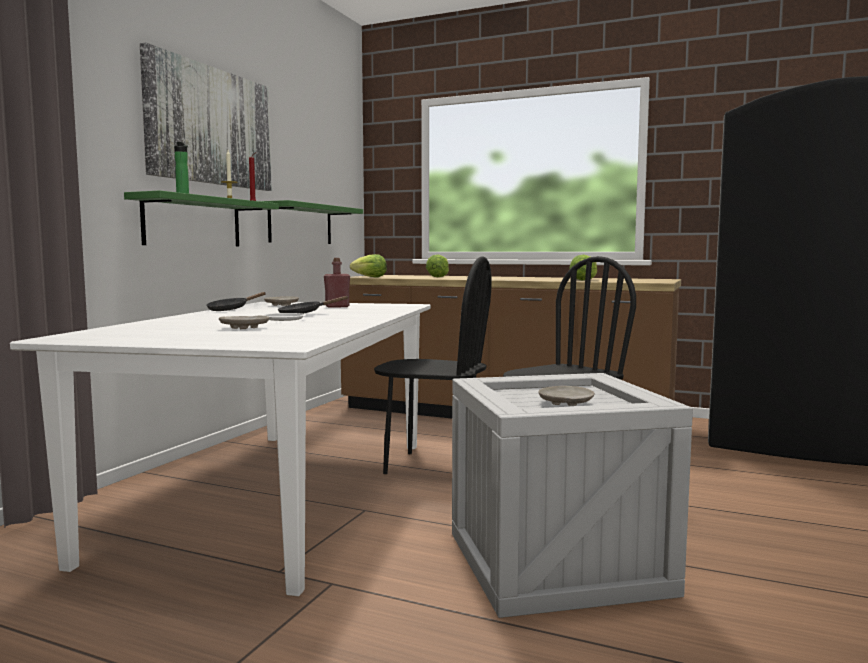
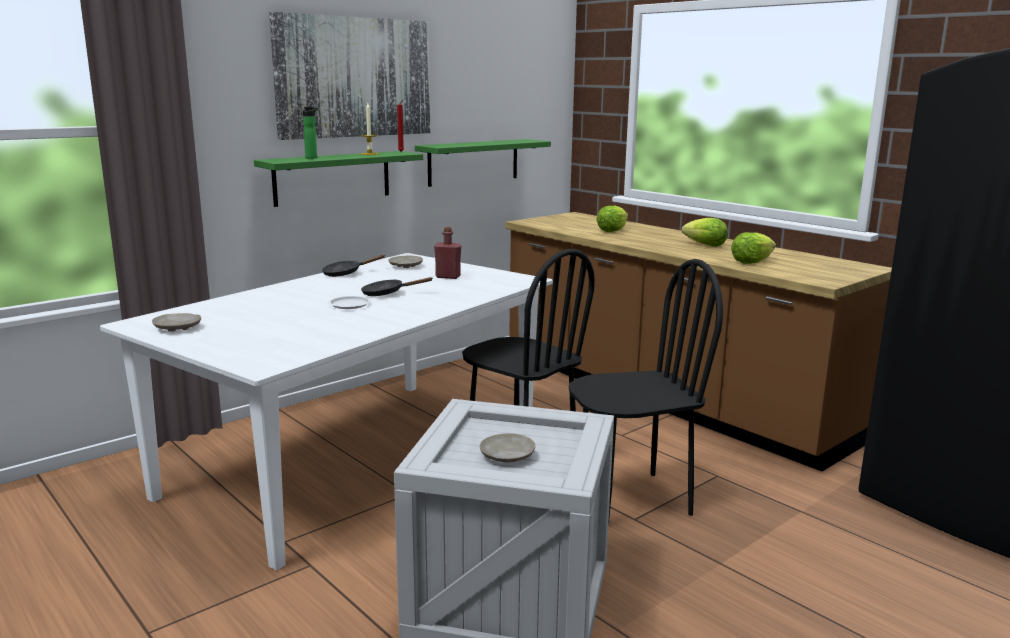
camera: 25 degrees right, 10 degrees up
(244, 328) = (288, 322): beige plate -> beige plate (178, 328)
(370, 277) = (538, 225): lettuce -> lettuce (705, 245)

